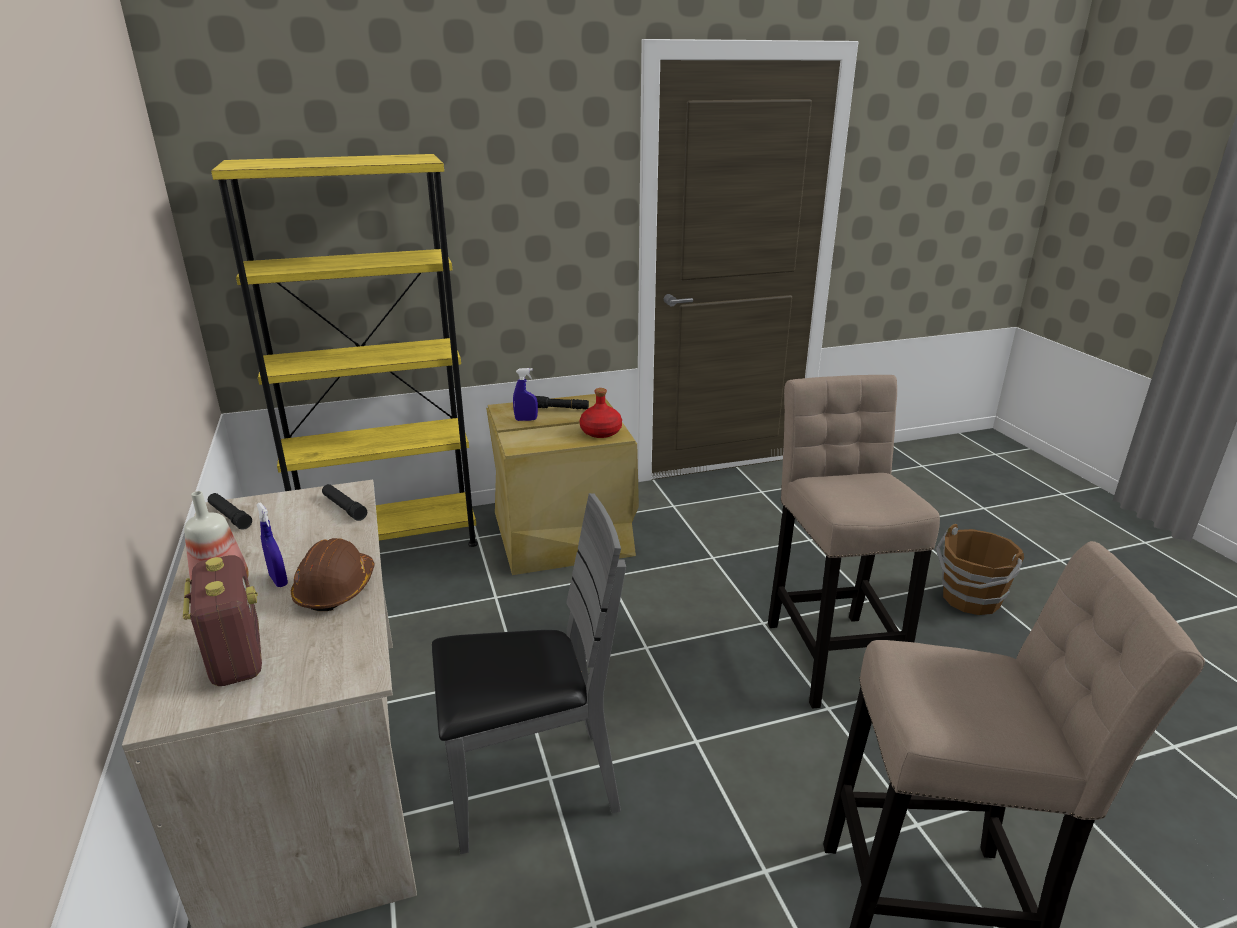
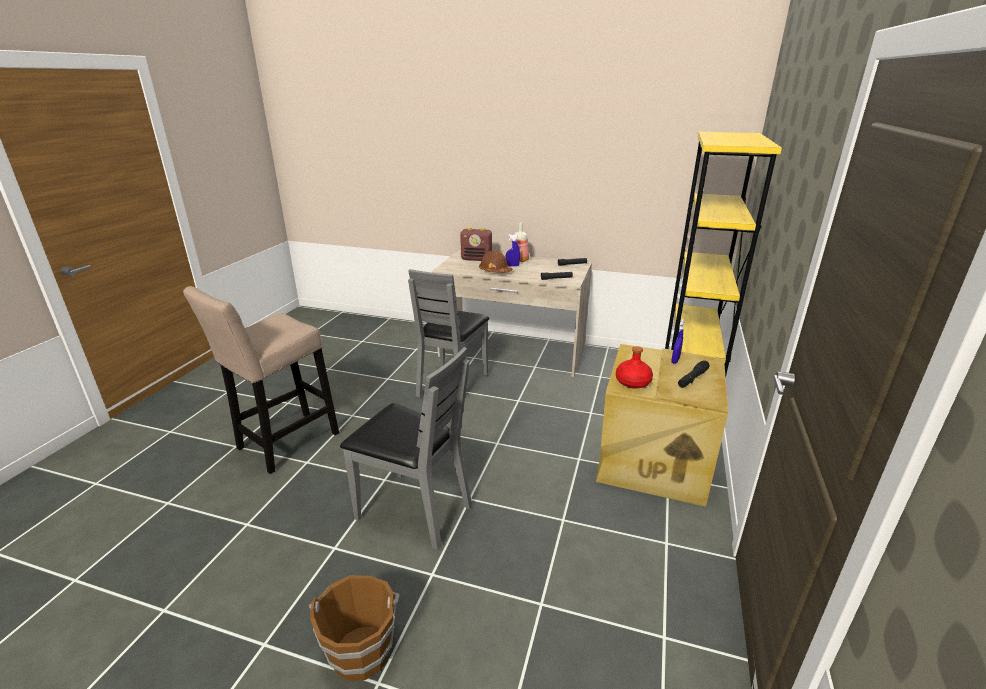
camera: 125 degrees right, 0 degrees up
(830, 652) = (414, 510): beige stool -> grey chair

